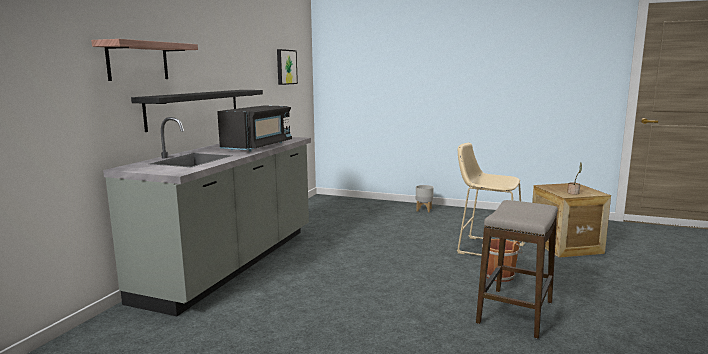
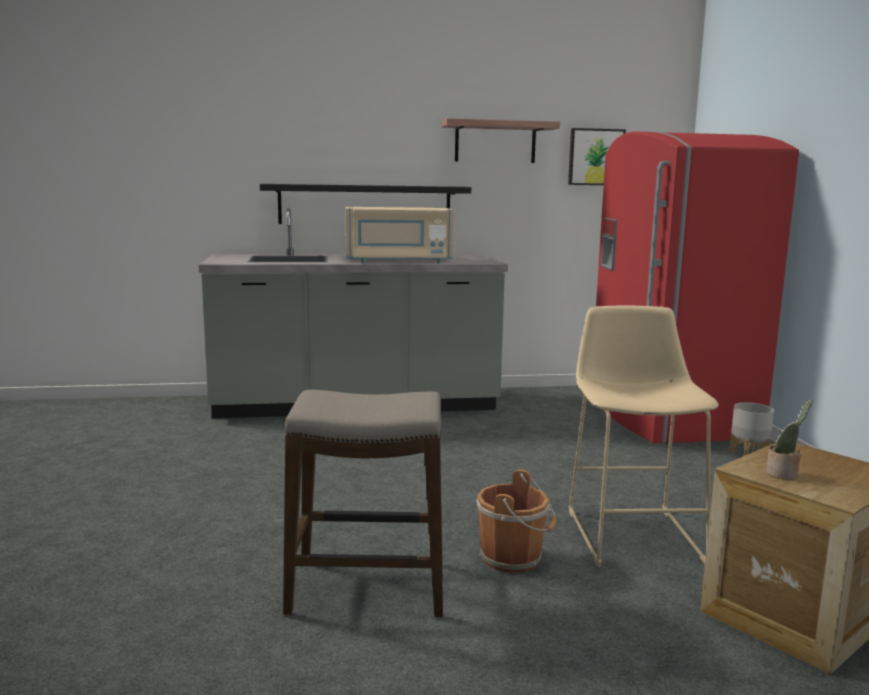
camera: 60 degrees right, 0 degrees up
(138, 61) = (277, 145): shelf -> shelf (495, 142)
(258, 146) = (398, 261): black microwave -> beige microwave
(363, 208) = (666, 418): none -> red fridge

